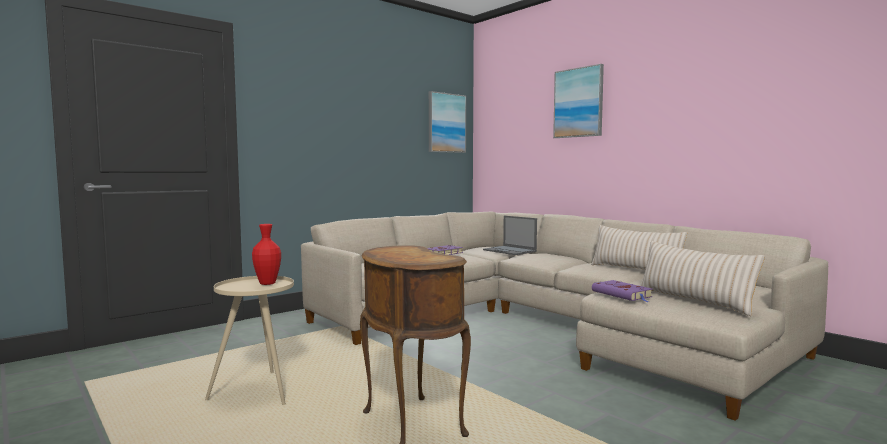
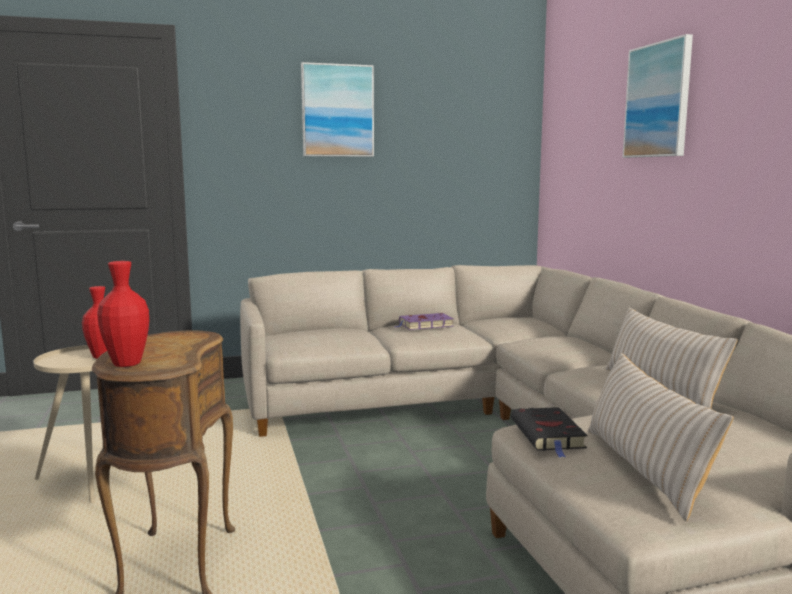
camera: 25 degrees right, 5 degrees up
(416, 260) = (127, 364): none -> red vase
(446, 123) = (492, 133): picture -> picture (337, 111)
(510, 251) = (530, 329): laptop -> none
(623, 294) = (548, 435): purple book -> black book

